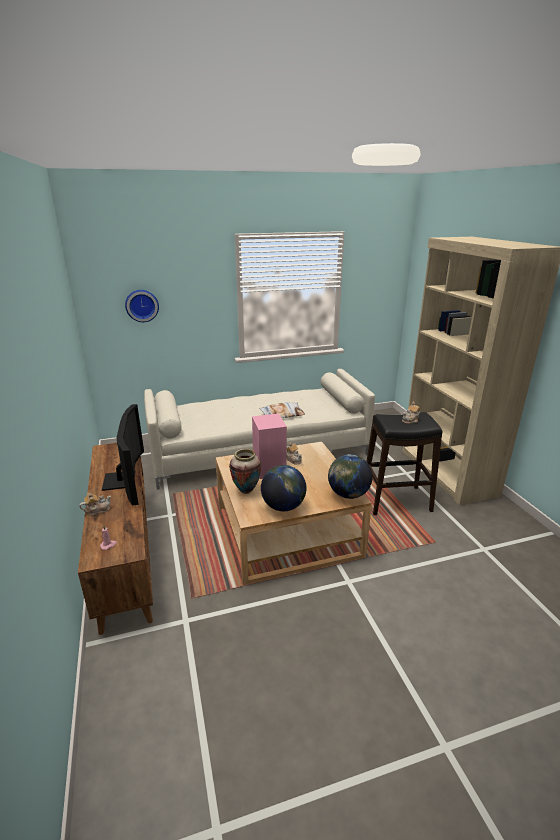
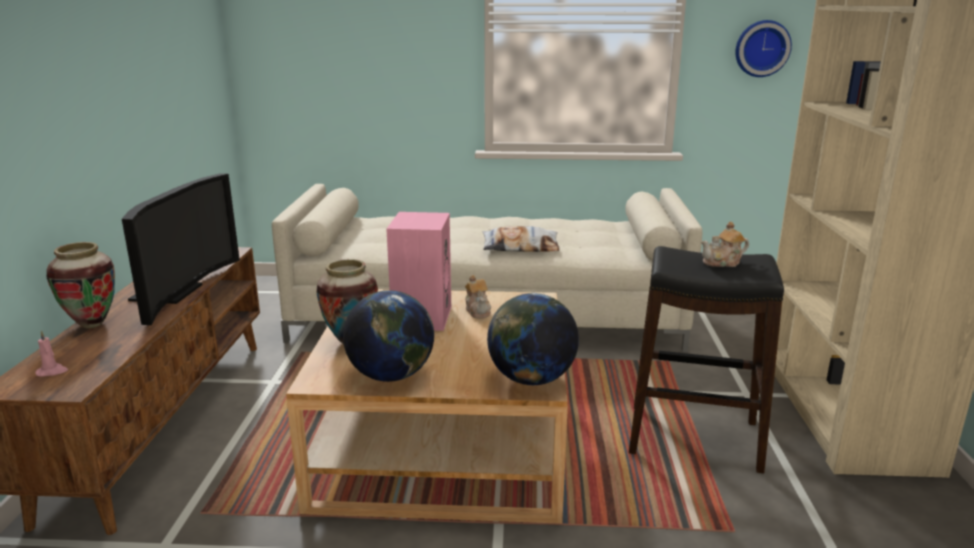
camera: 20 degrees right, 5 degrees down
(97, 510) = (92, 324): teapot -> vase
(142, 305) = (325, 45): wall clock -> wall clock (761, 48)

